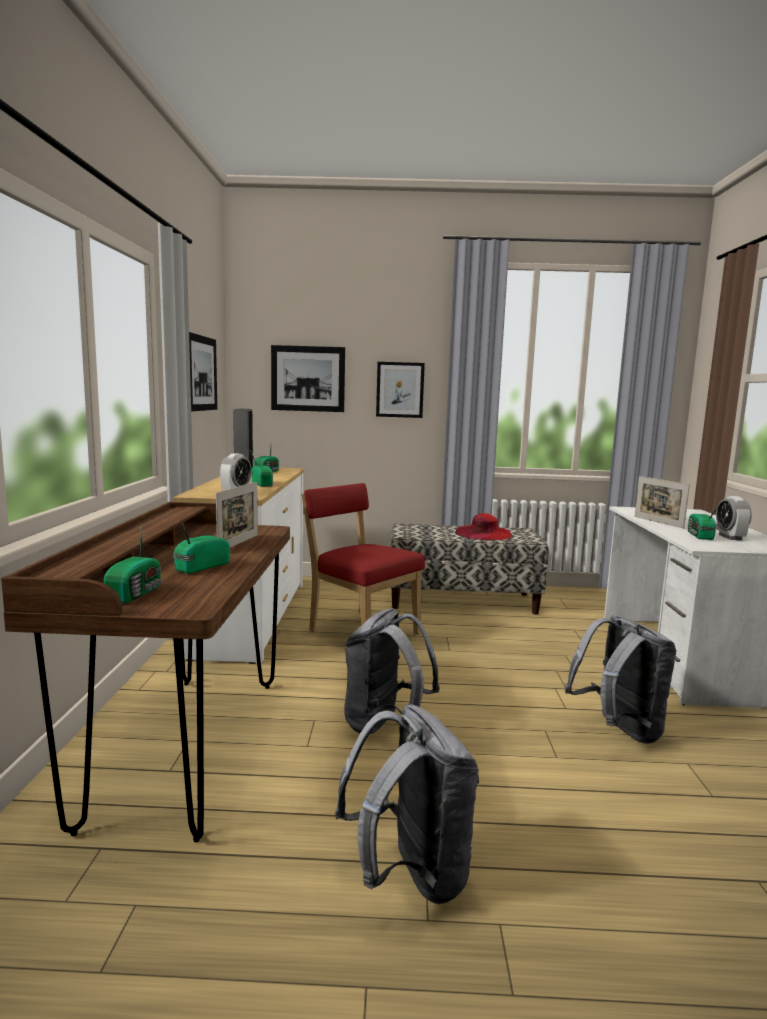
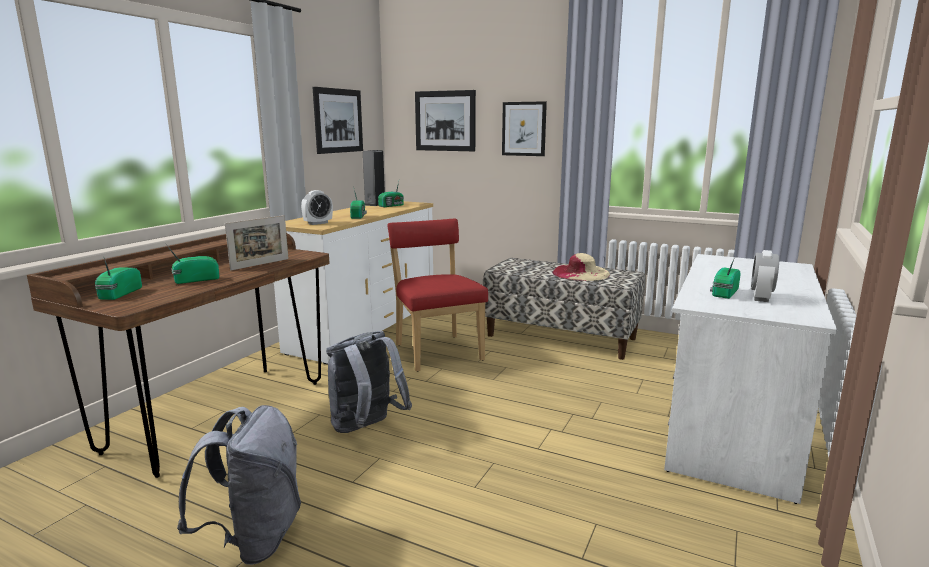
camera: 25 degrees right, 5 degrees up
(137, 593) = (118, 294): radio -> radio turned 150 degrees clockwise
(483, 533) = (581, 273): red hat -> beige hat
(618, 730) = (564, 478): grey backpack -> none
(658, 522) = (711, 274): picture frame -> none

